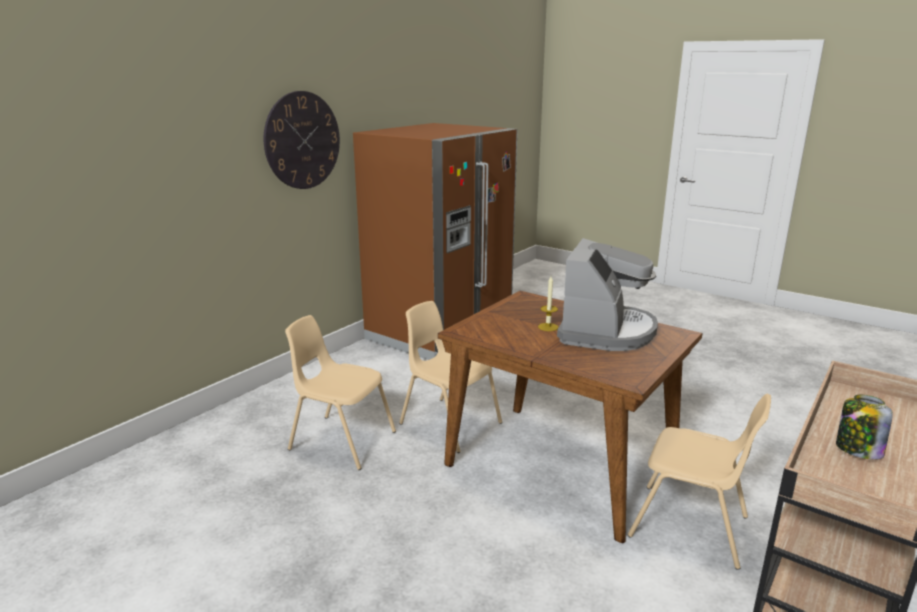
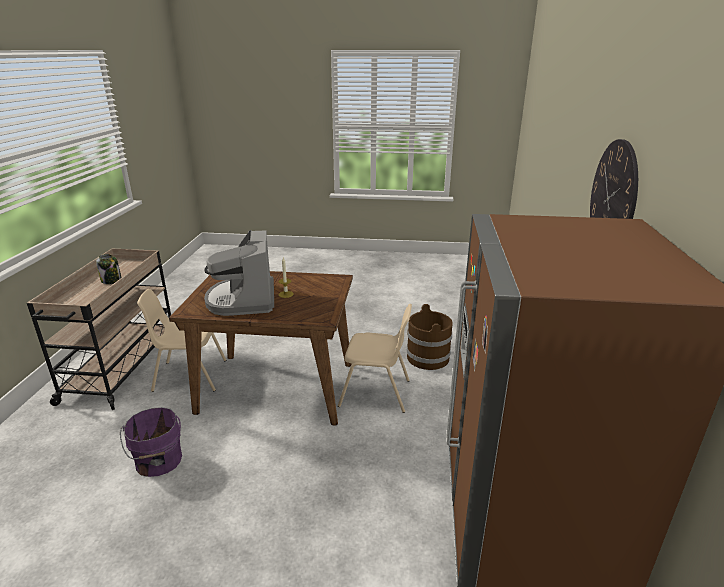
camera: 150 degrees right, 5 degrees up
(341, 440) = (428, 358): beige chair -> brown bucket
(706, 431) = (158, 461): none -> purple bucket

